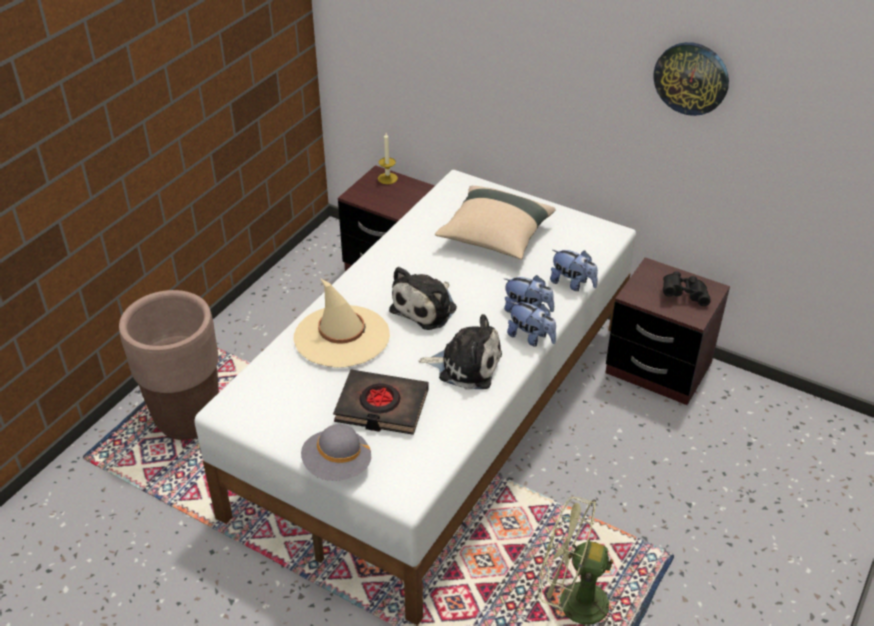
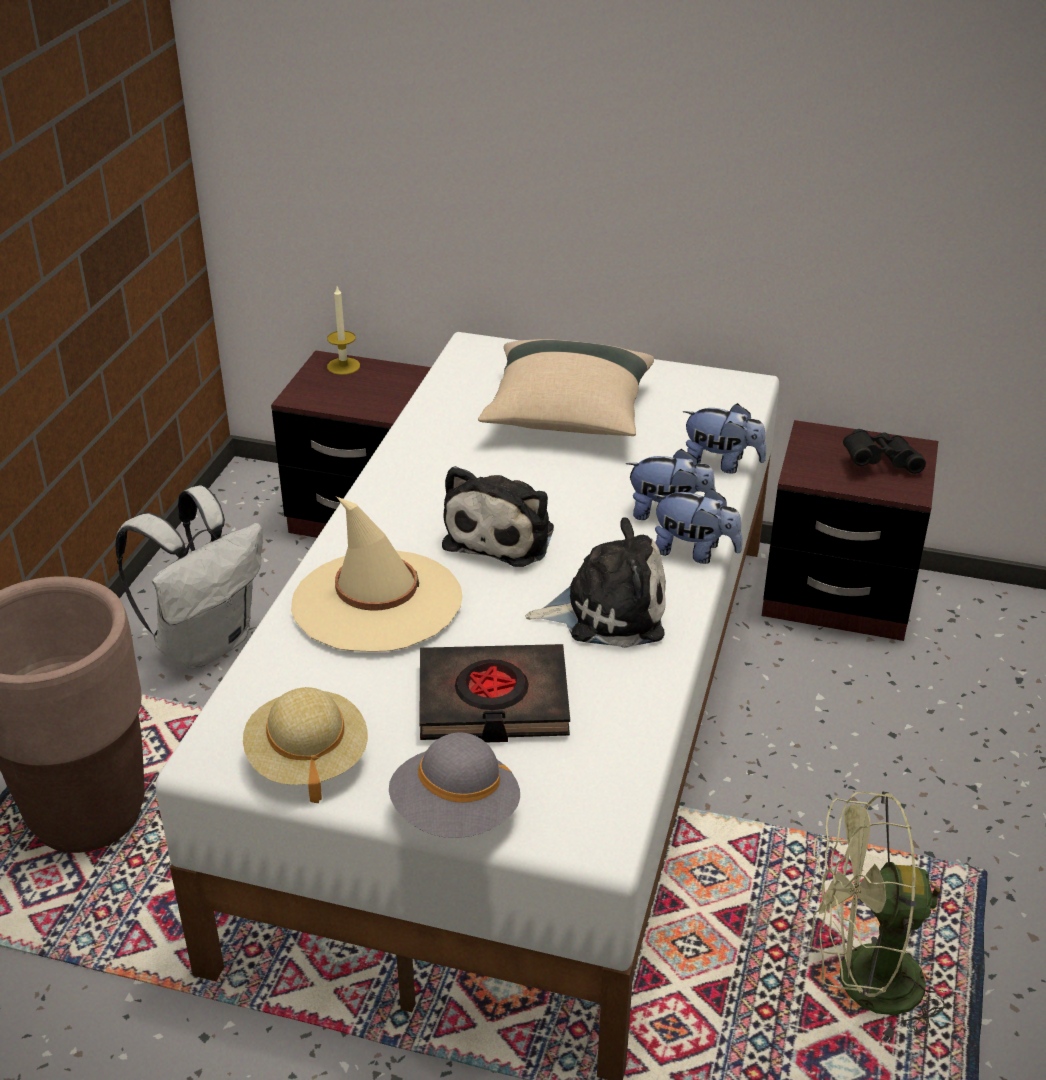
camera: 15 degrees left, 5 degrees down
(273, 420) = (307, 759): none -> beige hat
(278, 331) = (205, 642): none -> white backpack
(691, 78) = (860, 105): wall clock -> none

